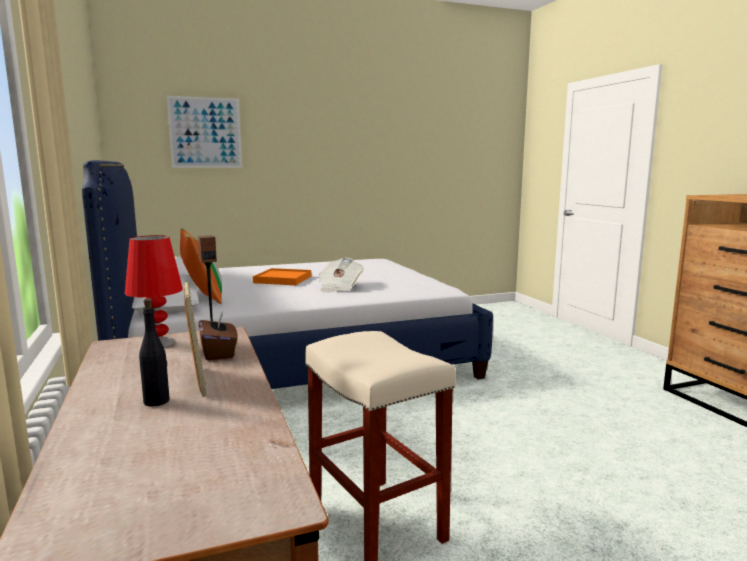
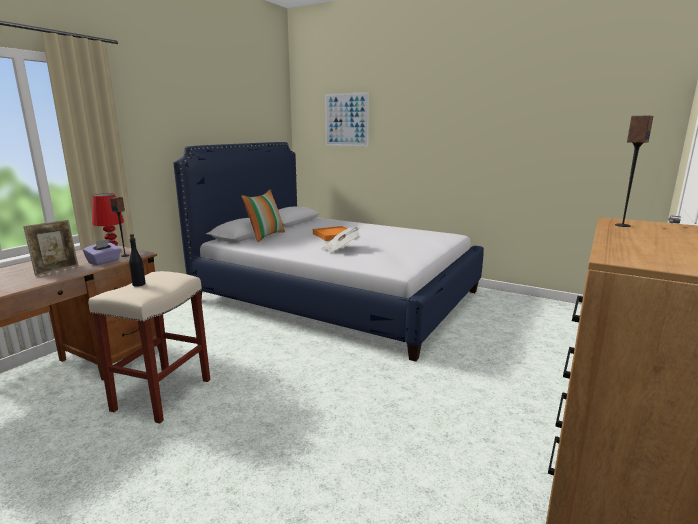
camera: 50 degrees right, 5 degrees up
(157, 401) = (28, 272): black bottle -> black bottle (139, 284)
(219, 353) = (104, 261): brown tissue box -> purple tissue box
(721, 196) = (622, 225): none -> speaker

